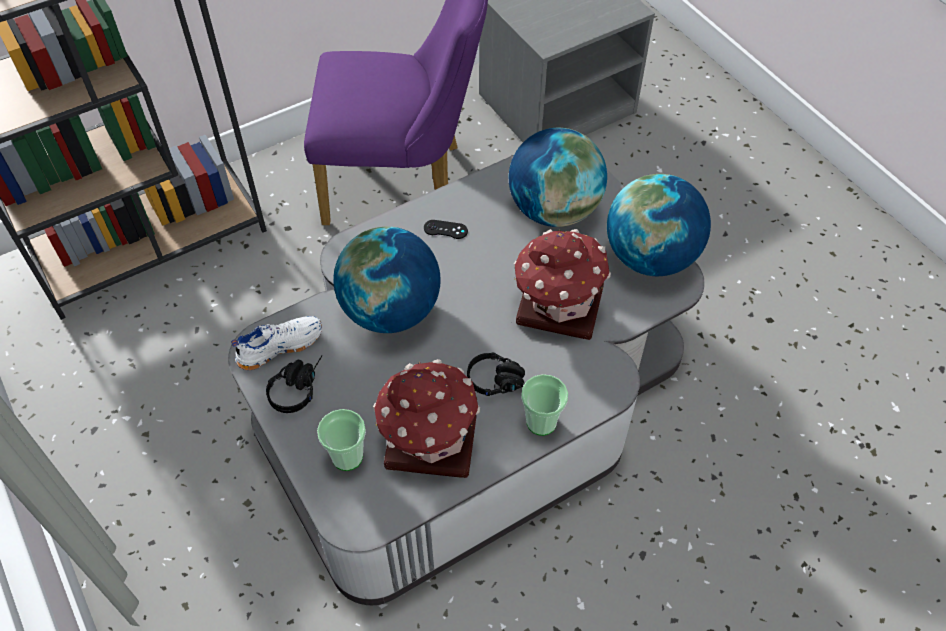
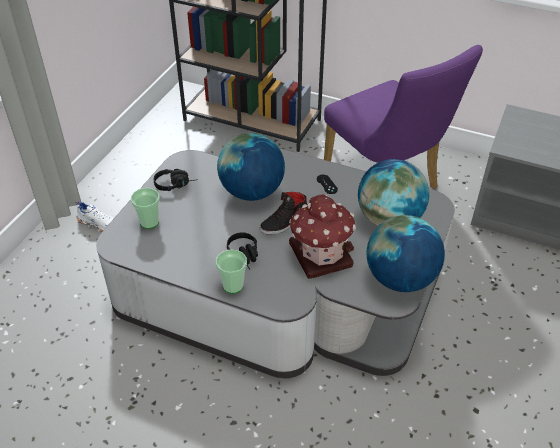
camera: 55 degrees right, 10 degrees down
(279, 345) = (194, 166): white shoe -> white shoe (99, 223)
(429, 440) = (183, 246): toy house -> none
(475, 309) = (284, 222): none -> black shoe

